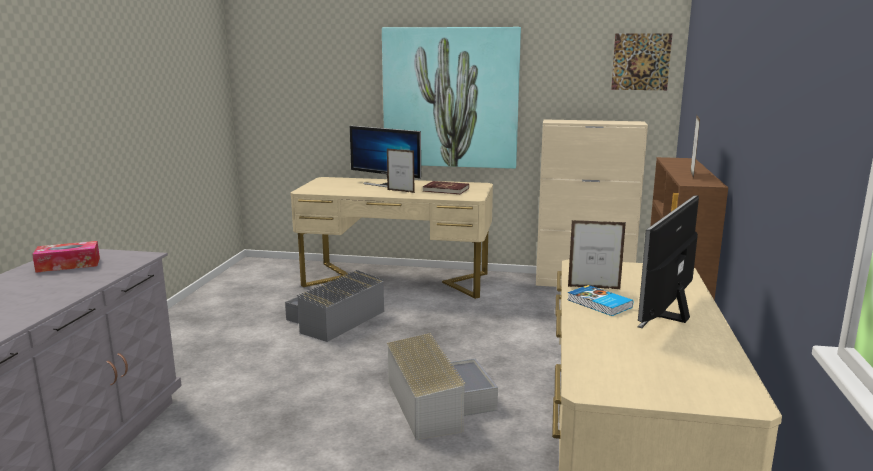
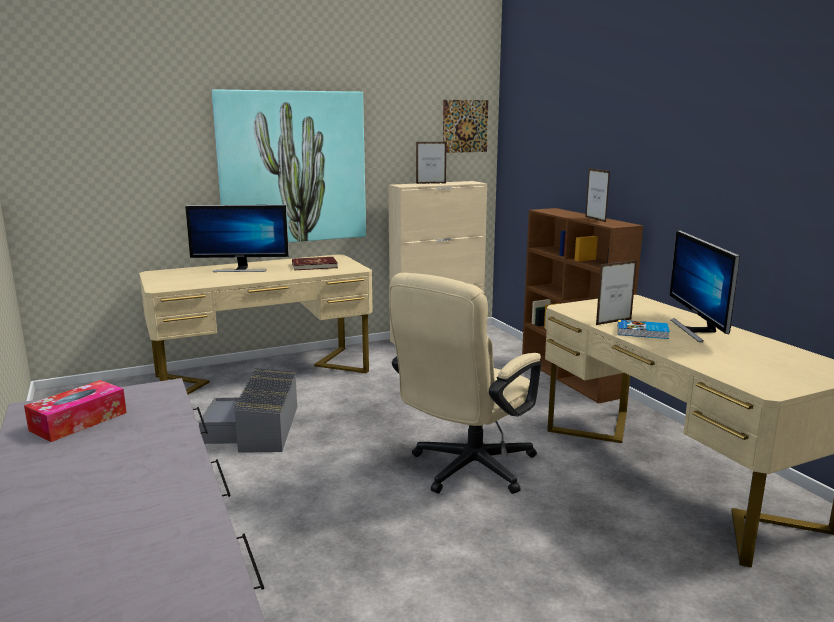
camera: 35 degrees left, 0 degrees up
(400, 191) = (271, 273): picture frame -> picture frame (431, 183)
(436, 402) = (465, 470): grey storage box -> beige office chair

